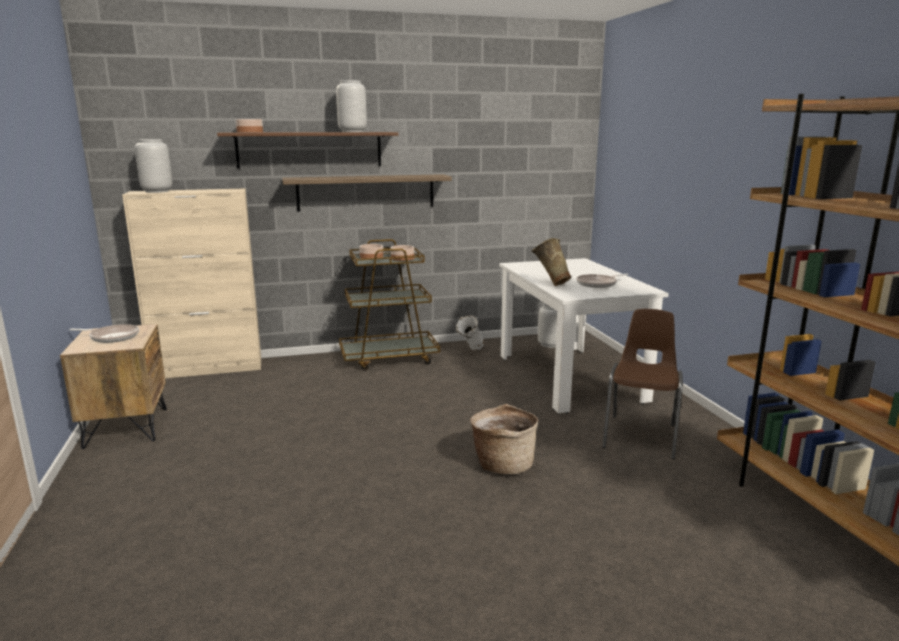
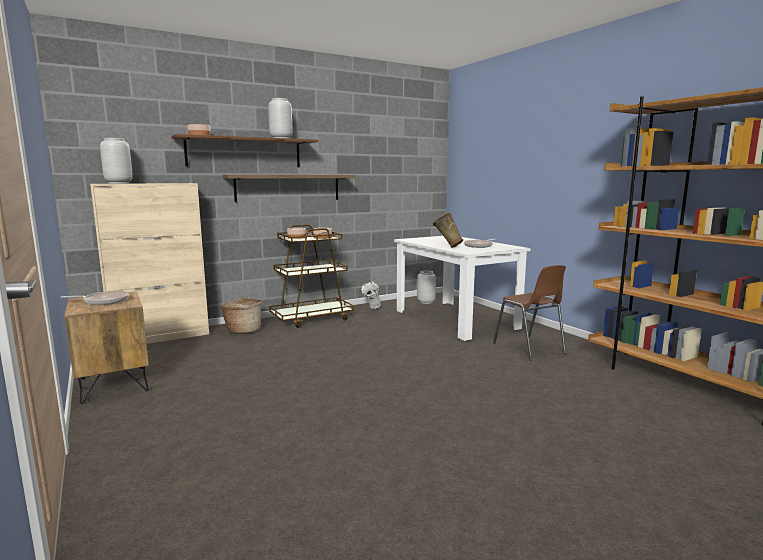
camera: 15 degrees left, 5 degrees down
(502, 464) = (448, 375): basket -> basket (243, 330)
(641, 436) = (529, 348): brown chair -> brown chair turned 150 degrees clockwise

